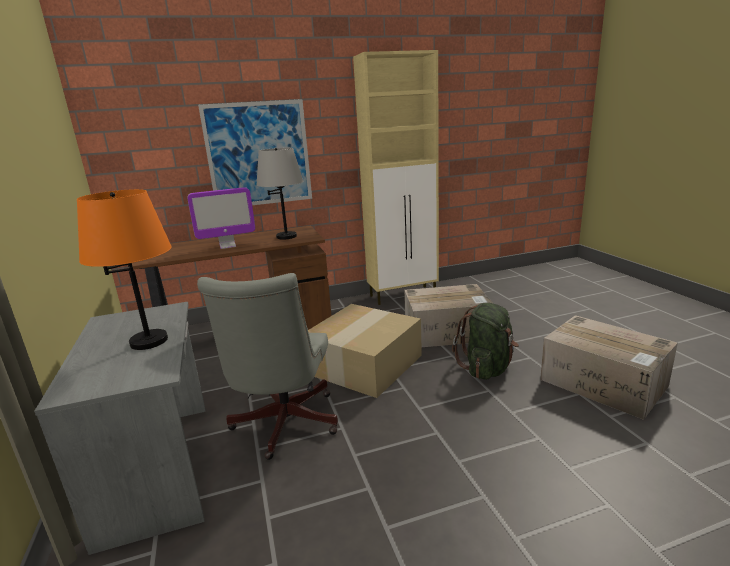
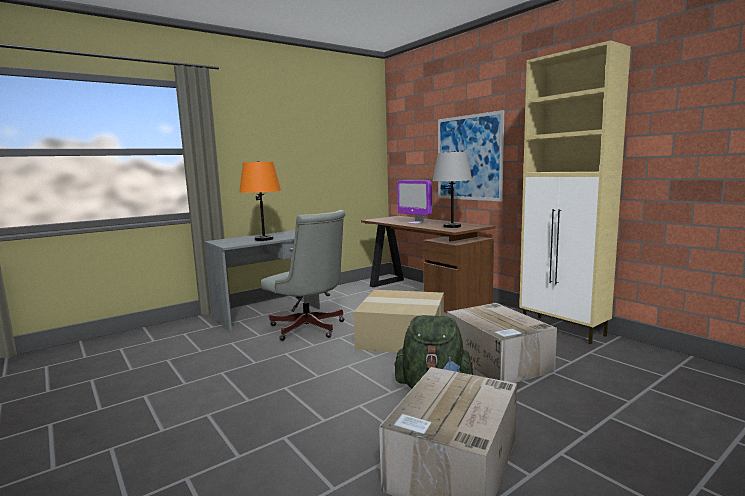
camera: 70 degrees right, 10 degrees down
(283, 426) = (310, 329): grey office chair -> grey office chair turned 120 degrees counterclockwise

